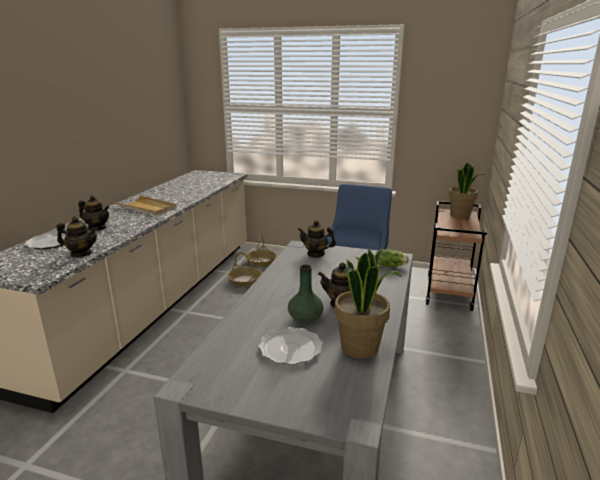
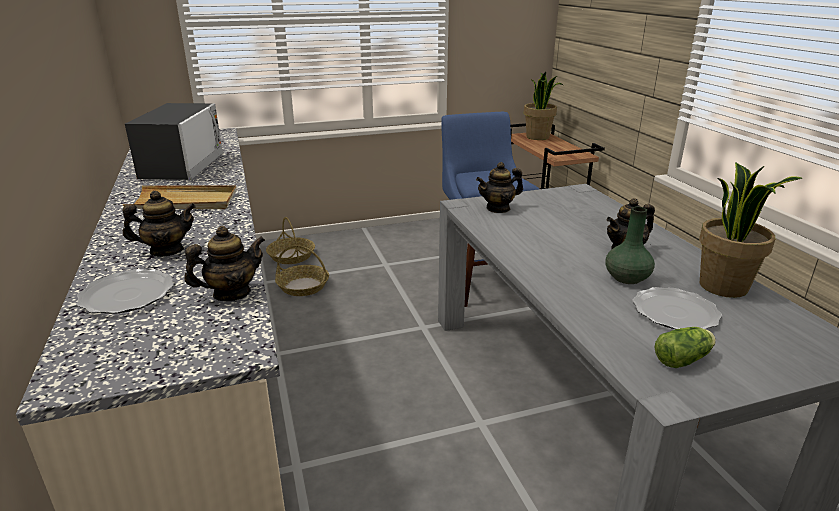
camera: 35 degrees left, 5 degrees up
(181, 190) = (183, 167): none -> microwave
(392, 266) = (592, 200): lettuce -> lettuce (684, 359)

